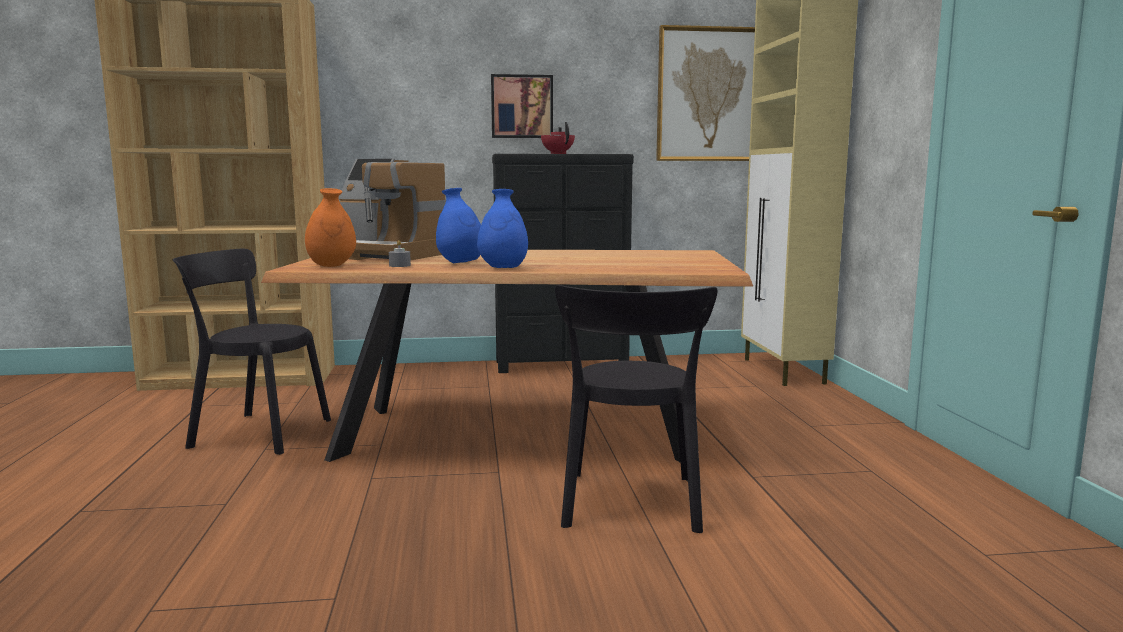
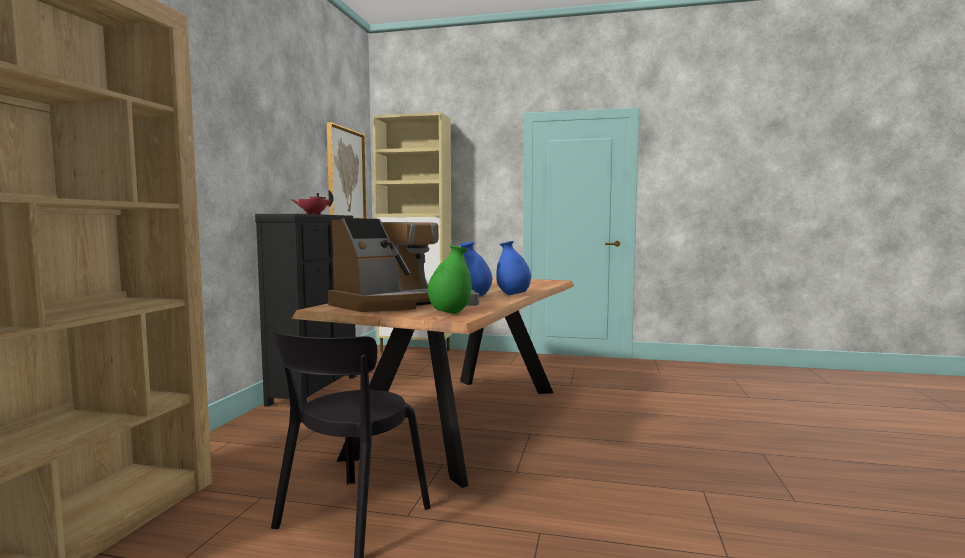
camera: 70 degrees left, 5 degrees down
(331, 265) = (450, 312): orange vase -> green vase
(521, 106) = (266, 172): picture -> none
(630, 506) = (597, 411): black chair -> none

